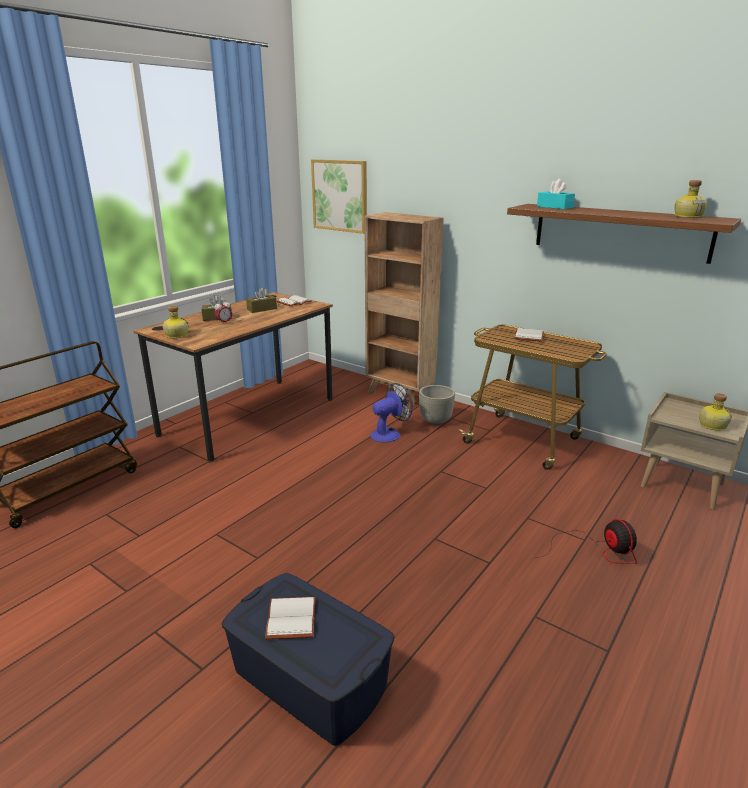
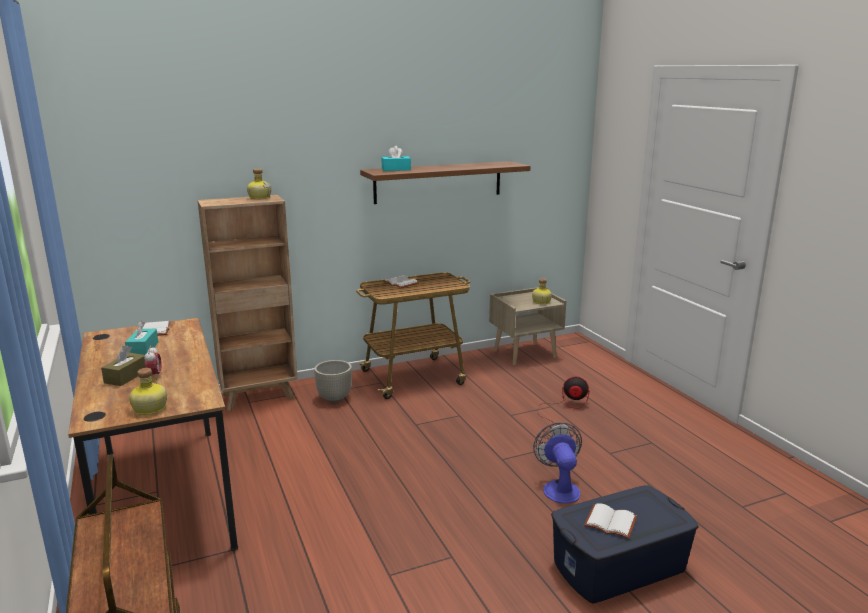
camera: 60 degrees left, 5 degrees down
(262, 309) = (143, 349): brown tissue box -> turquoise tissue box
(340, 195) = (117, 190): picture -> none
(389, 433) = (325, 426): fan -> fan (559, 487)
(688, 216) = (489, 164): bottle -> bottle (259, 197)

